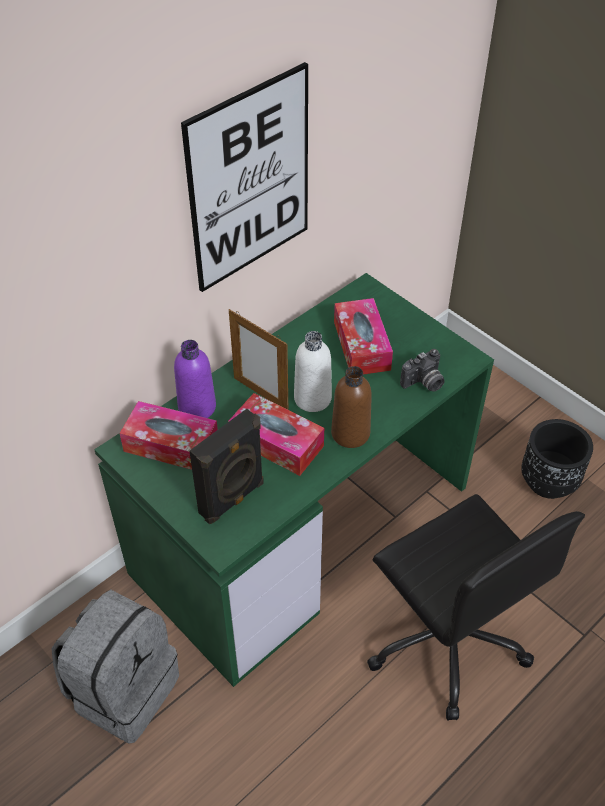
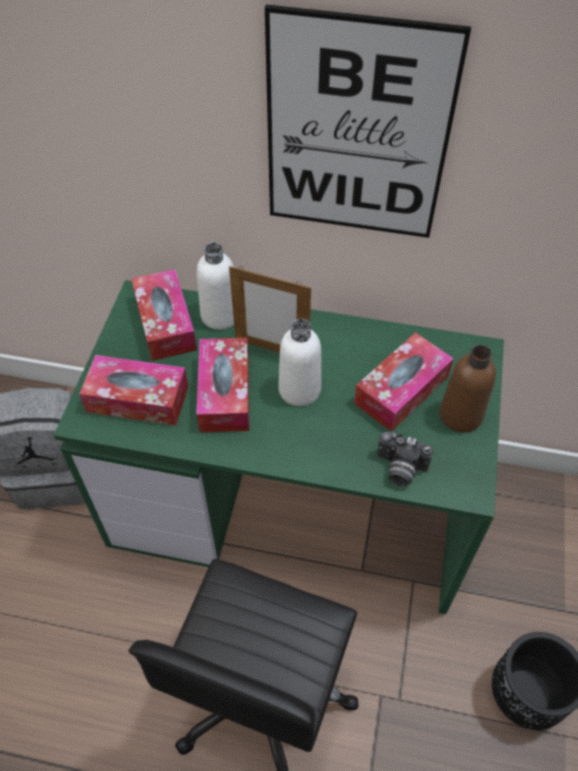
camera: 55 degrees right, 5 degrees up
(197, 407) = (220, 315): purple bottle -> white bottle
(233, 499) = (138, 399): black speaker -> tissue box
(261, 394) = (271, 349): picture frame -> picture frame turned 75 degrees counterclockwise
(350, 433) = (281, 443): brown bottle -> brown bottle (460, 415)

